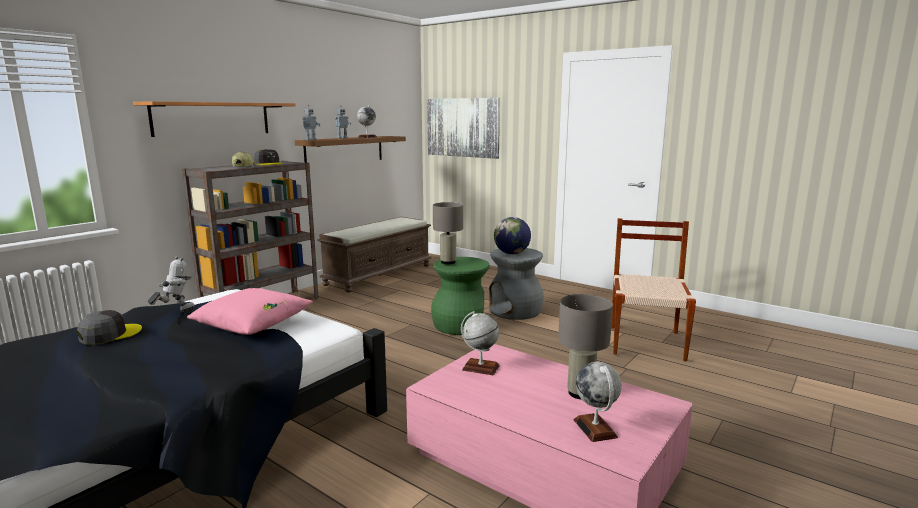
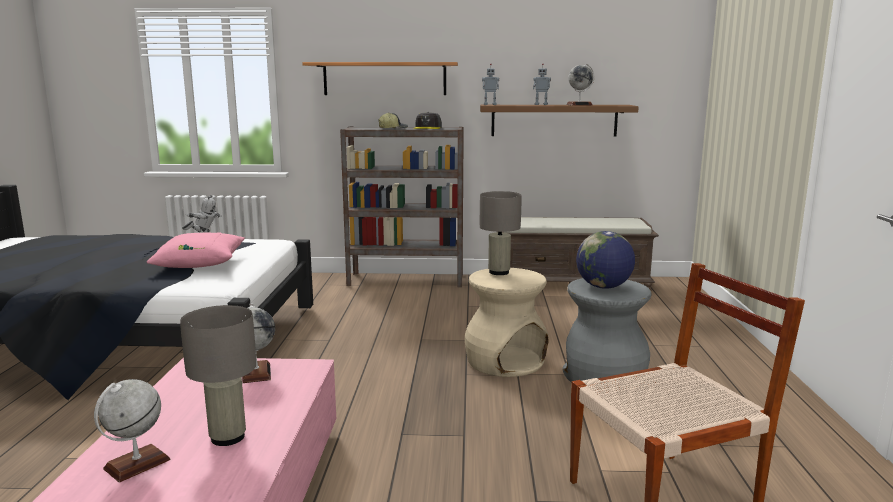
camera: 55 degrees right, 0 degrees up
(110, 334) = (143, 243): grey cap -> none
(460, 325) = (505, 361): green stool -> beige stool
(463, 127) = (735, 96): picture -> none

